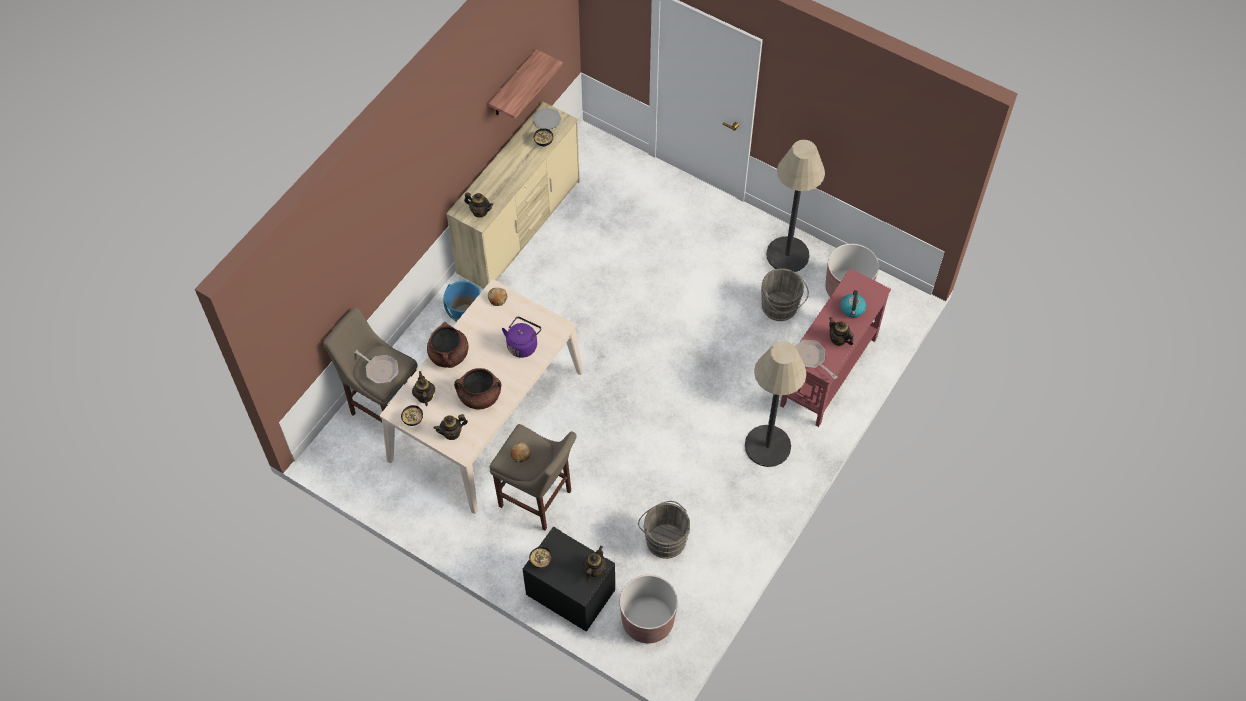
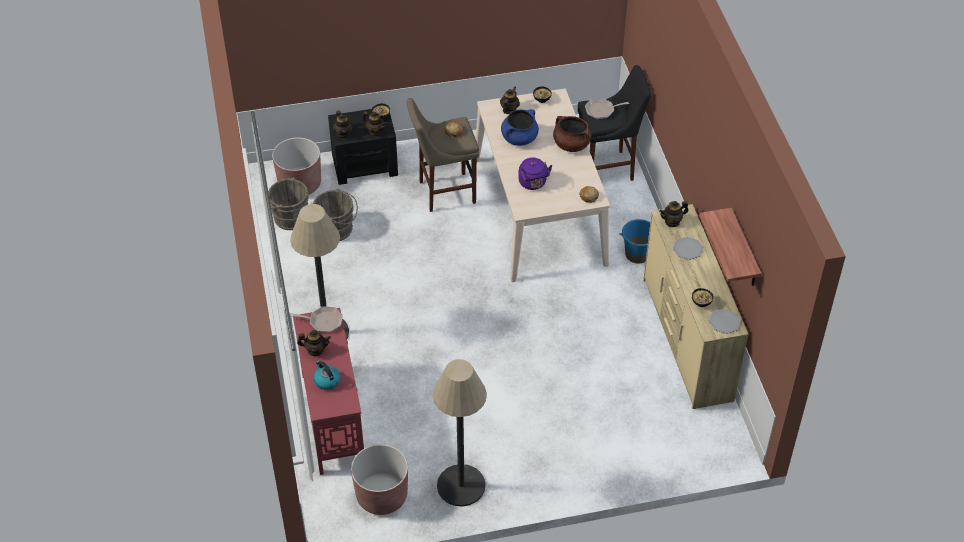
camera: 135 degrees right, 10 degrees down
(384, 406) = (608, 168): beige stool -> black stool
(424, 396) = (553, 115): teapot -> teapot (375, 131)
(479, 397) = (519, 138): brown cooking pot -> blue cooking pot
(498, 184) = (687, 249): none -> plate
(780, 308) = (420, 437): grey bucket -> grey bucket (289, 218)

